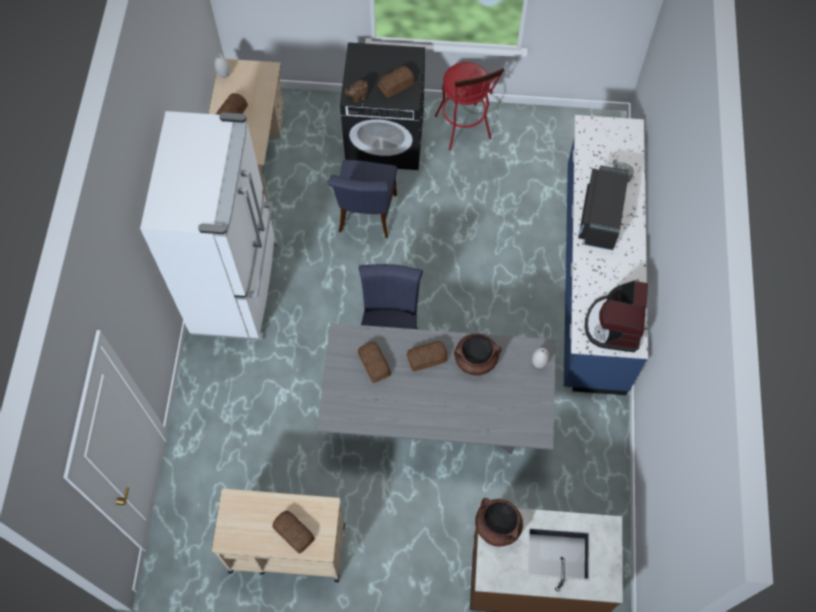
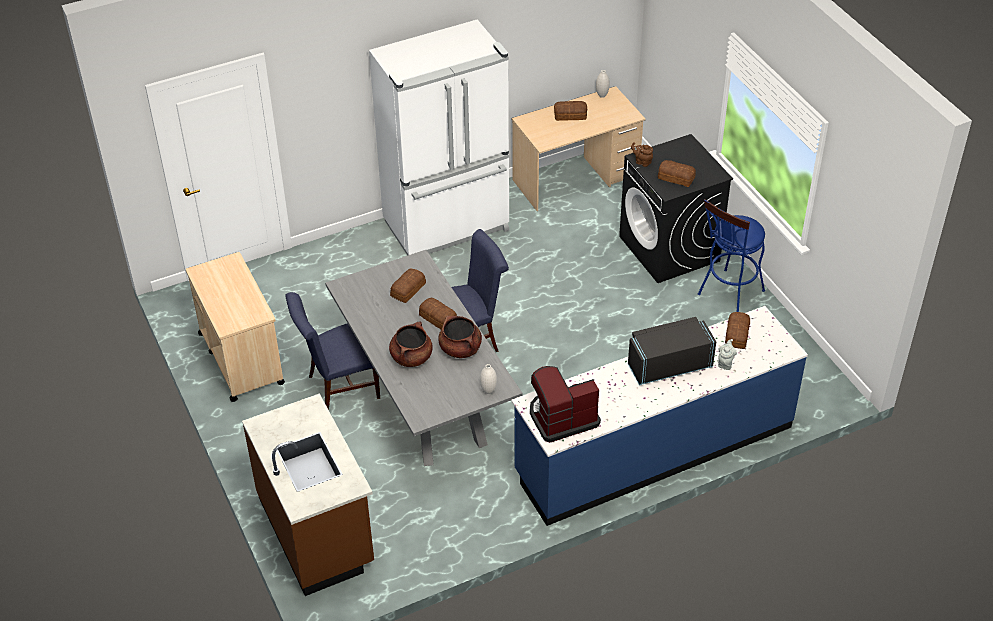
camera: 60 degrees right, 20 degrees down
(294, 532) = (229, 305): bread -> bread (737, 334)
(366, 216) = (580, 271): blue chair -> blue chair (339, 388)
(464, 131) = (728, 295): red stool -> blue stool
(497, 526) = (307, 411): brown cooking pot -> brown cooking pot (411, 357)

